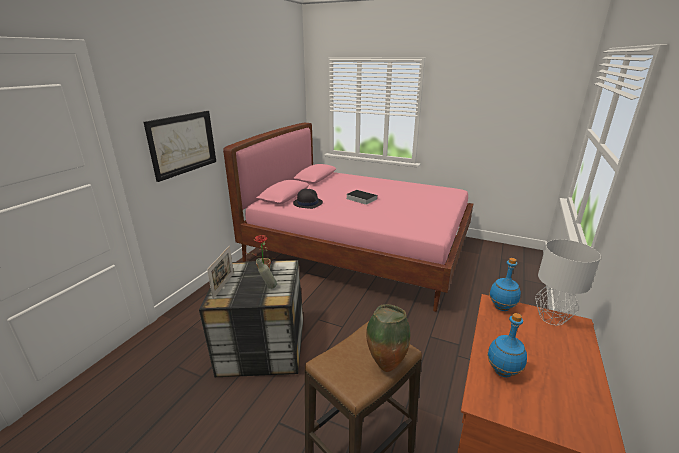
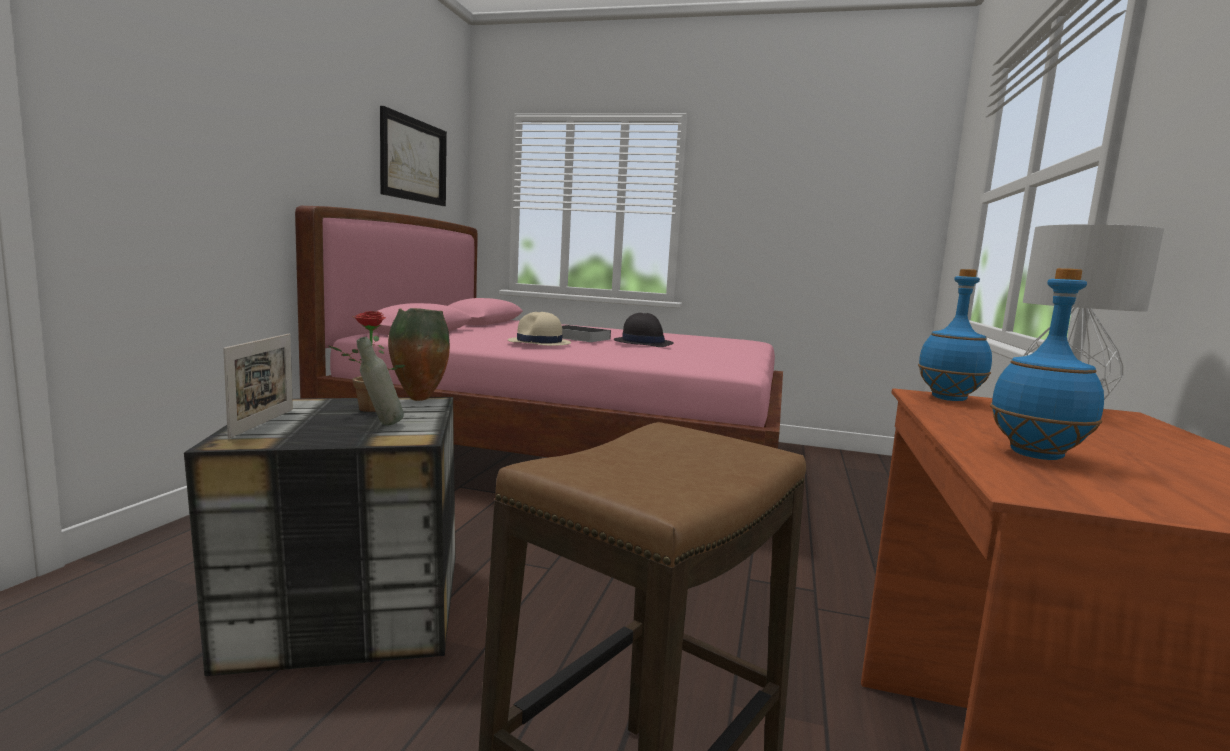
camera: 10 degrees left, 15 degrees down
(182, 144) = (203, 161): picture -> picture (413, 160)
(307, 203) = (469, 338): black hat -> black hat (643, 343)
(340, 208) = (539, 343): none -> beige hat
(385, 366) = (725, 473): vase -> vase (418, 399)

